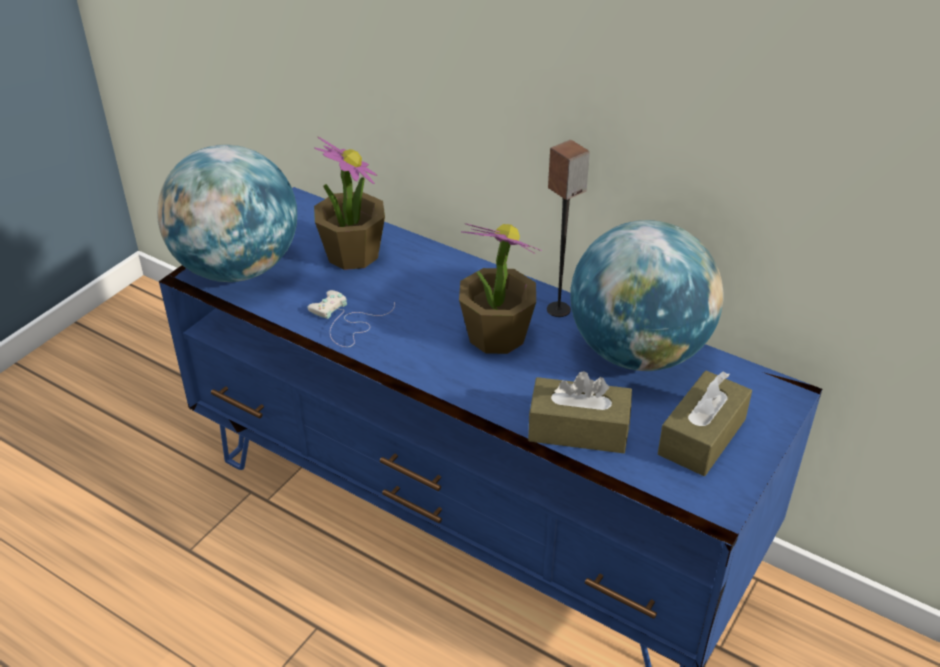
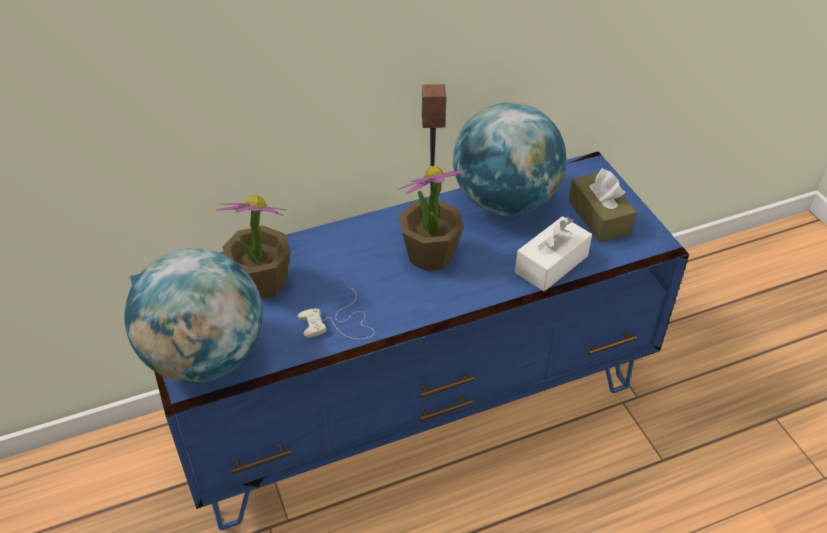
camera: 55 degrees left, 5 degrees up
(578, 429) = (551, 264): brown tissue box -> white tissue box

